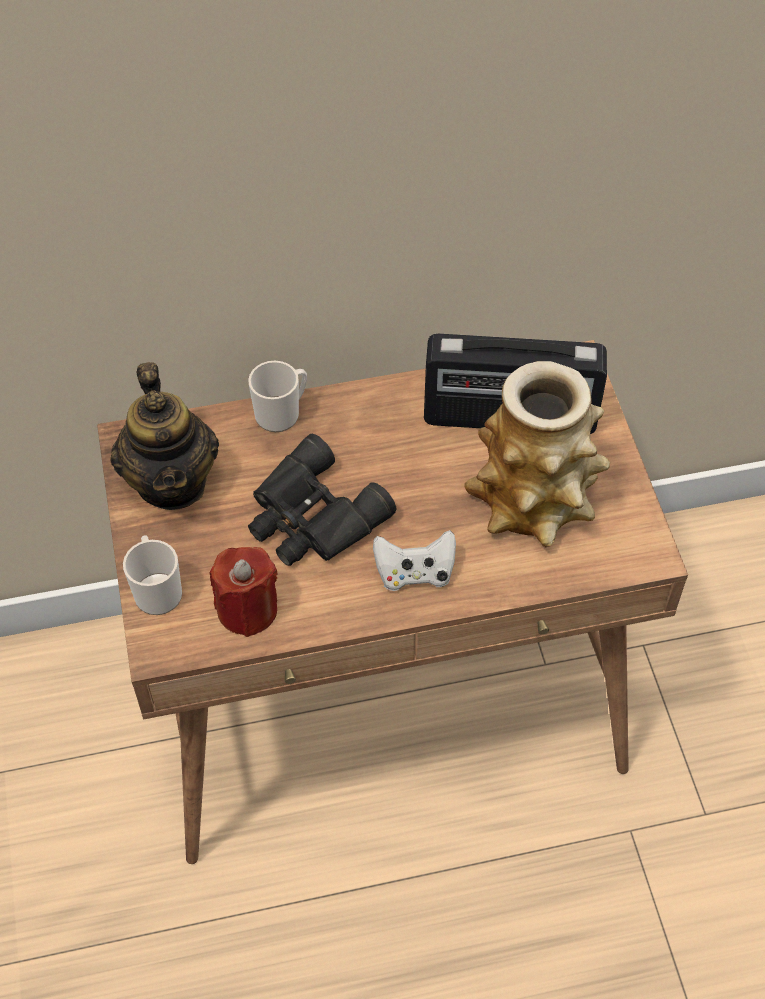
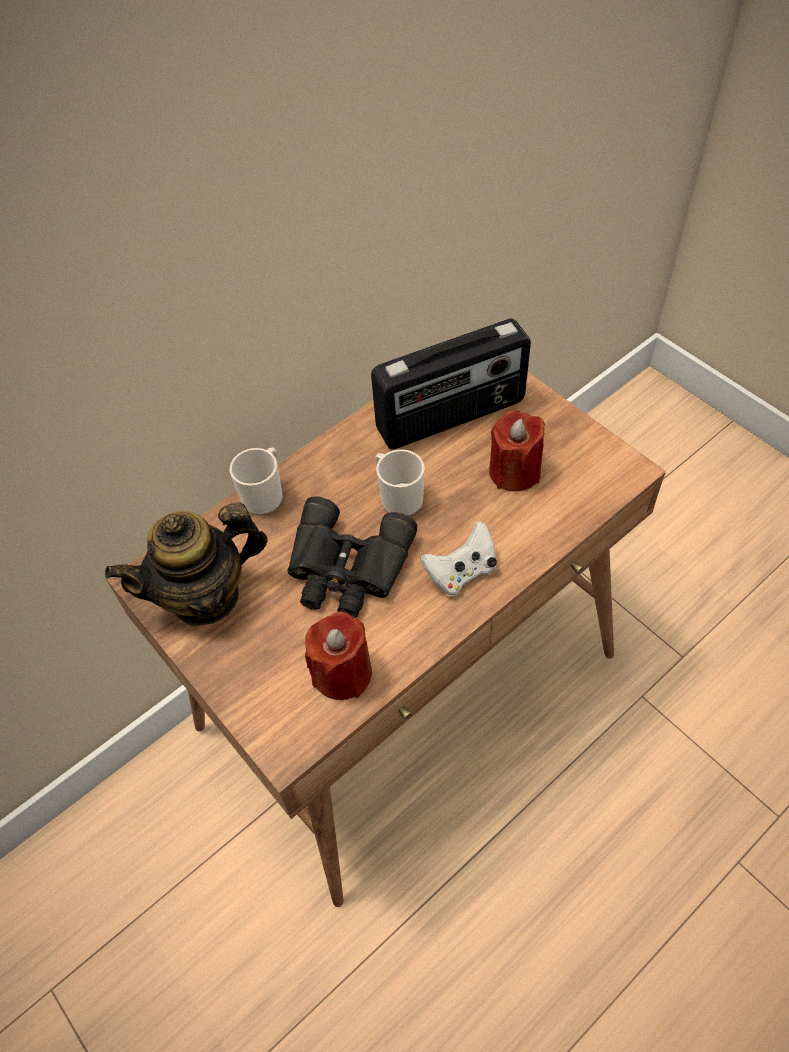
camera: 25 degrees left, 0 degrees up
(157, 590) = (251, 697): mug -> mug (398, 498)
(172, 482) = (206, 596): teapot -> teapot turned 105 degrees clockwise
(533, 502) = (514, 472): vase -> red candle

